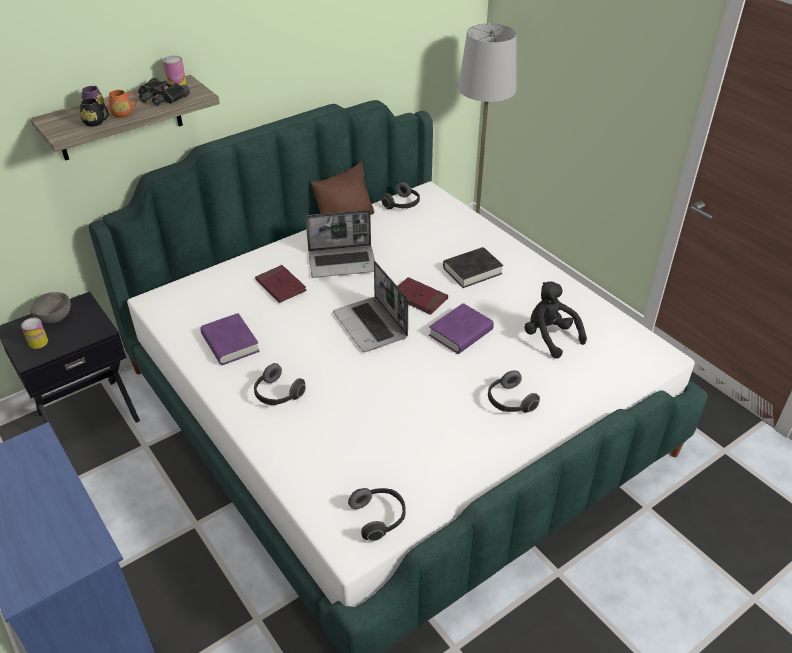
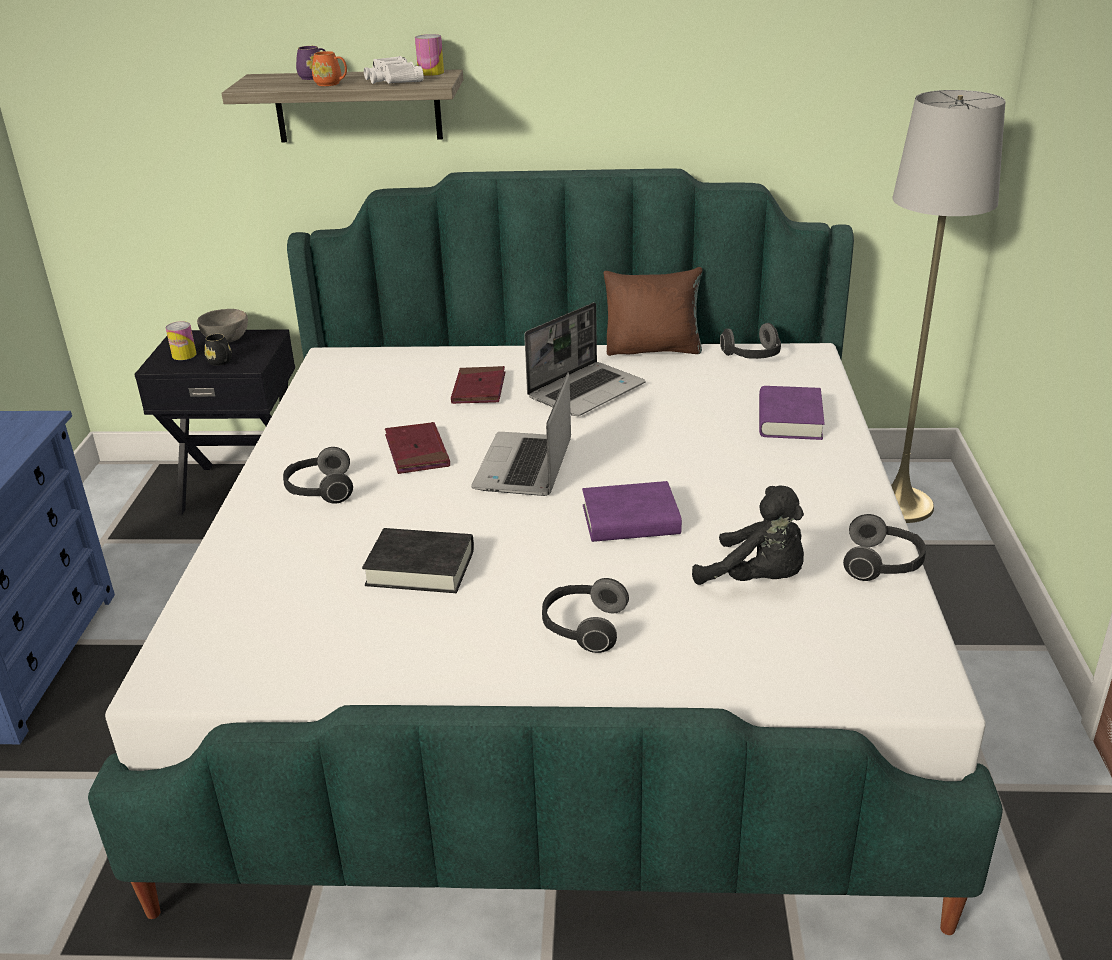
camera: 40 degrees right, 10 degrees down
(97, 122) = (291, 85): black mug -> black mug (221, 362)
(161, 97) = (392, 79): black binoculars -> white binoculars
(230, 343) = (346, 422): purple book -> purple book (789, 420)
(343, 262) = (586, 391): laptop -> laptop turned 75 degrees counterclockwise
(379, 518) = (237, 668): headphones -> headphones (883, 565)
(419, 298) = (629, 461): red book -> red book (417, 452)
(472, 271) = (749, 458): black book -> black book (420, 568)
(549, 337) = (757, 579): black plush toy -> black plush toy turned 120 degrees clockwise

